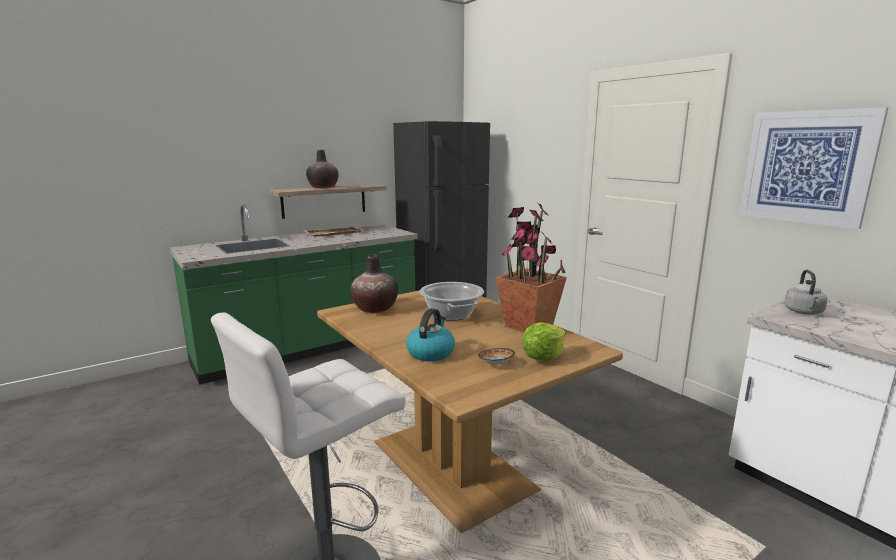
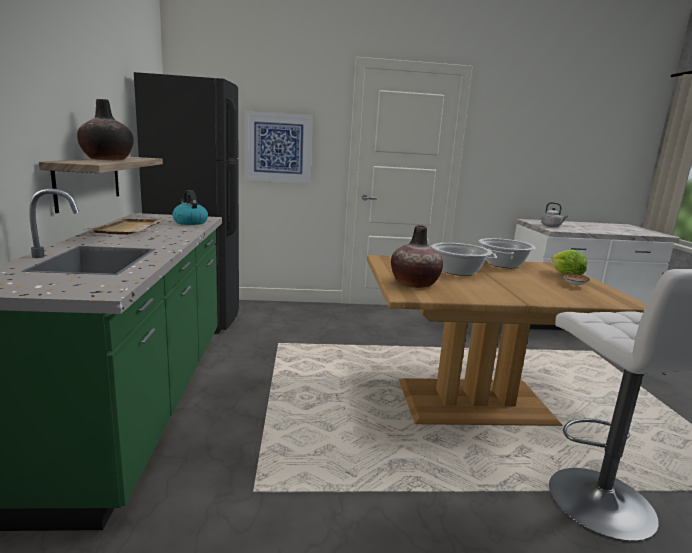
camera: 60 degrees left, 0 degrees up
(431, 353) = (545, 292): kettle -> kettle (190, 222)
(528, 326) = (503, 264): potted plant -> cooking pot
(806, 167) = (515, 144): picture -> picture (278, 147)

